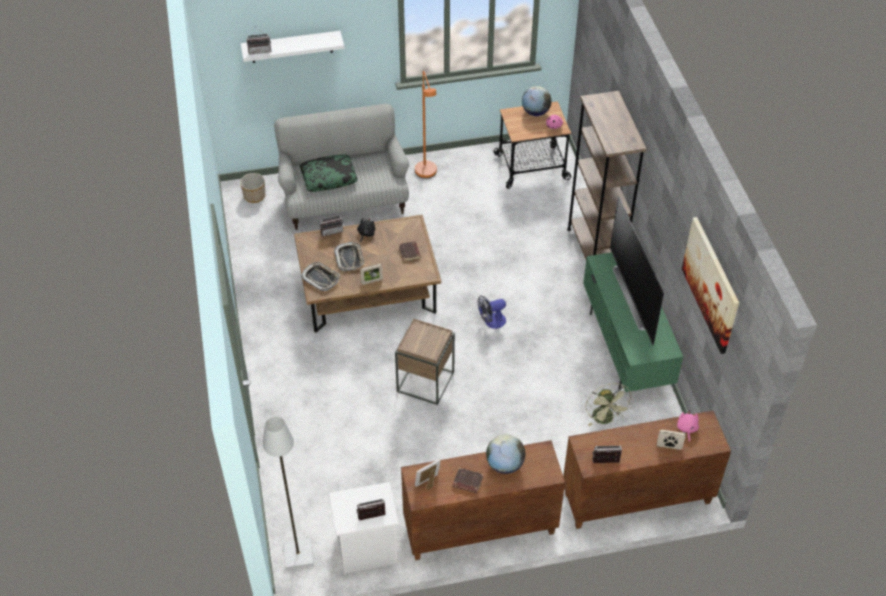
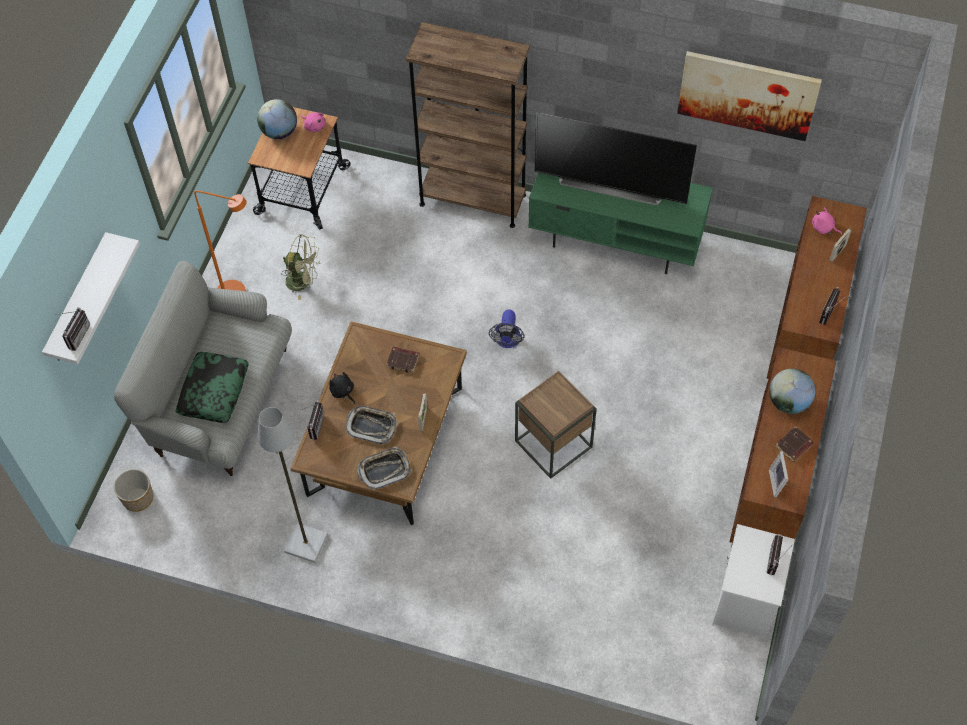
camera: 60 degrees left, 10 degrees up
(297, 554) = (717, 674): grey floor lamp -> grey floor lamp (305, 544)
(605, 419) = (697, 305): green fan -> green fan (303, 281)

